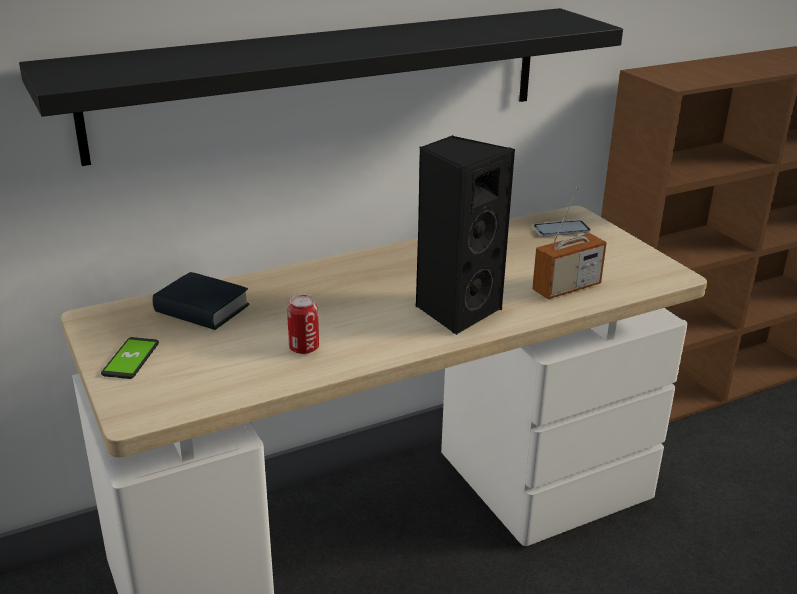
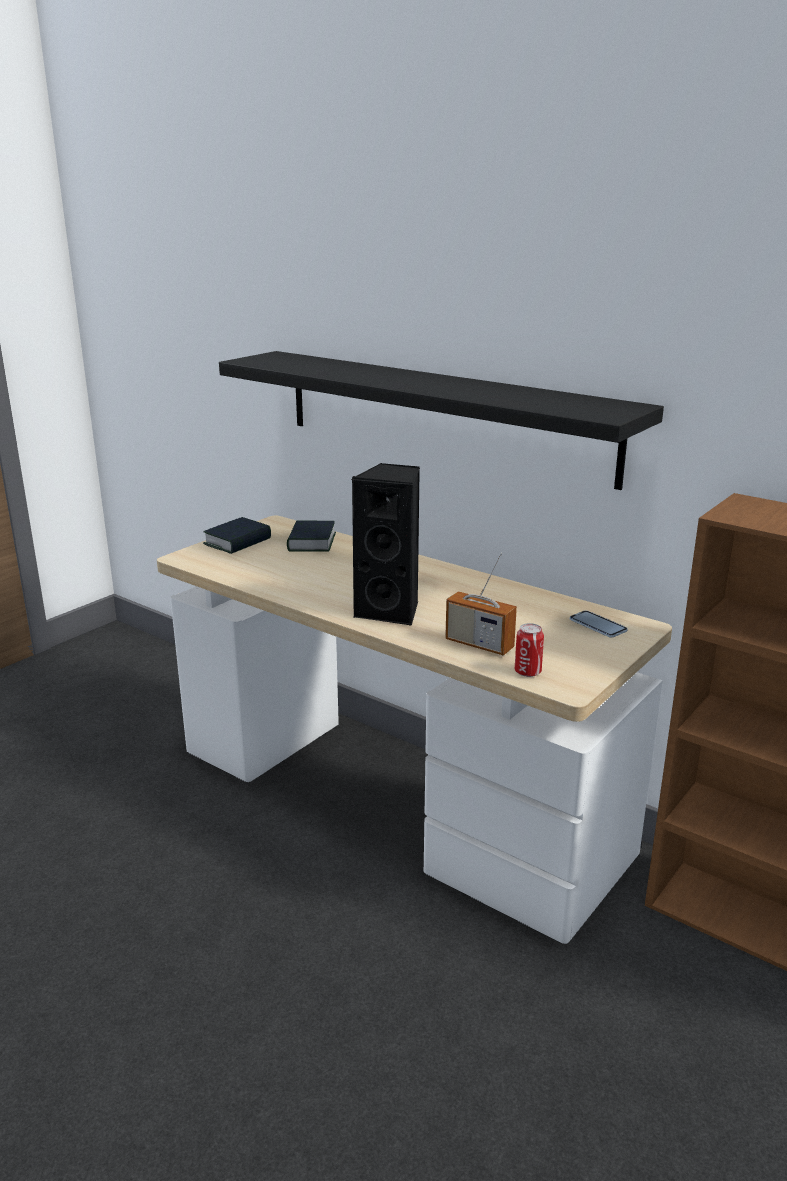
camera: 65 degrees right, 5 degrees down
(131, 359) = (238, 542): phone -> book
(304, 348) = (290, 578): can -> can (527, 672)

